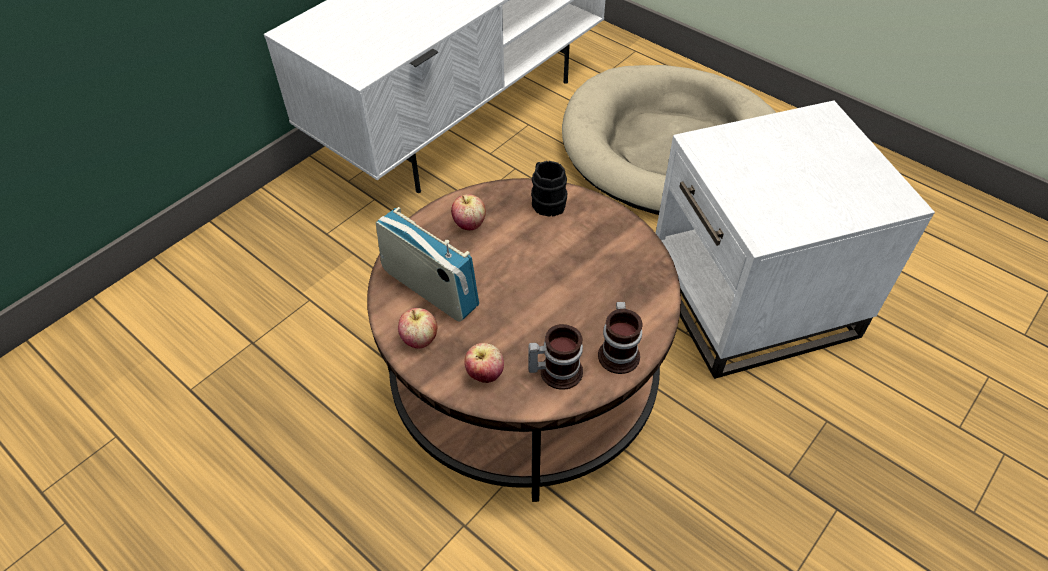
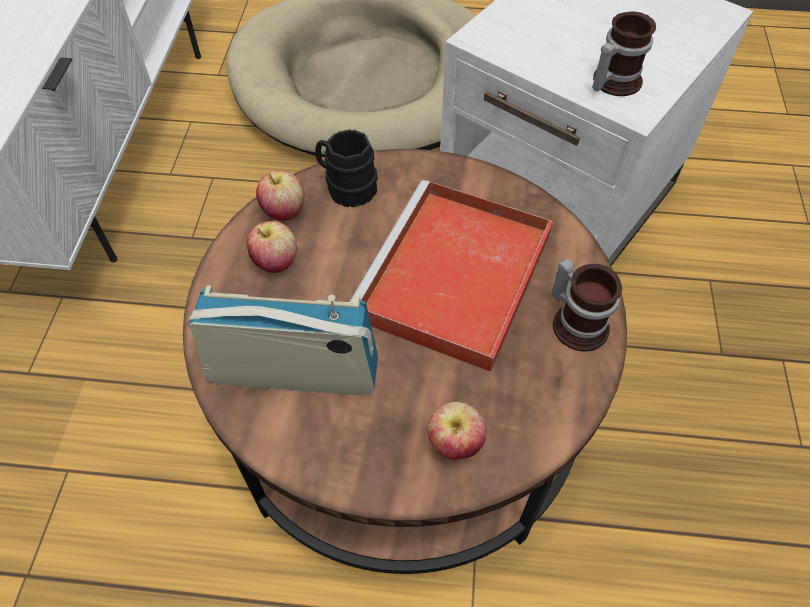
camera: 35 degrees left, 5 degrees up
(419, 339) = (336, 449): apple -> apple (284, 211)
(556, 370) = (530, 386): mug -> mug (612, 81)
(564, 287) = (454, 280): none -> red tray

